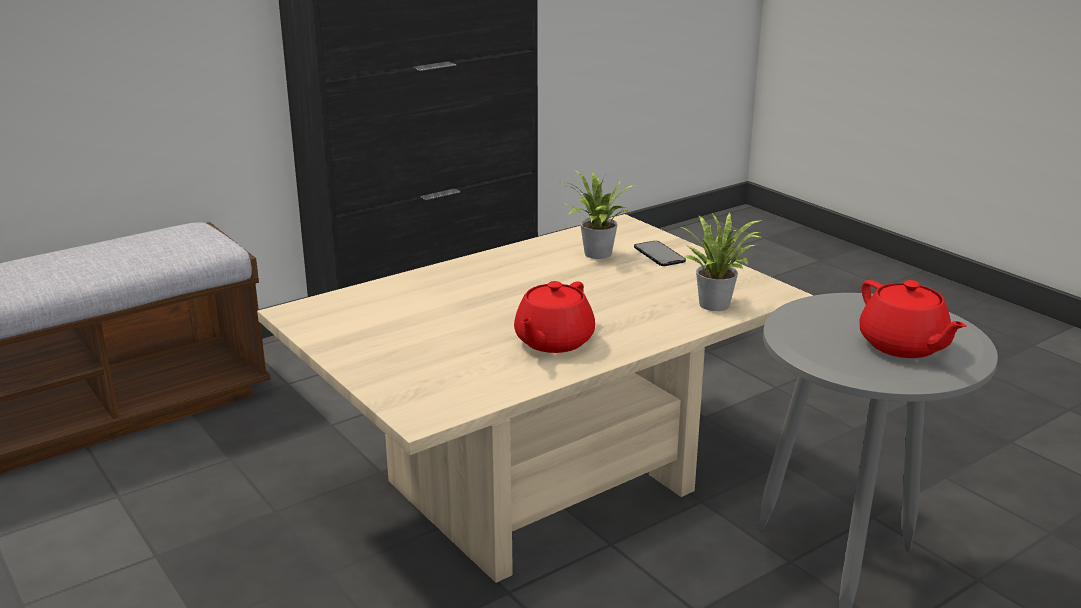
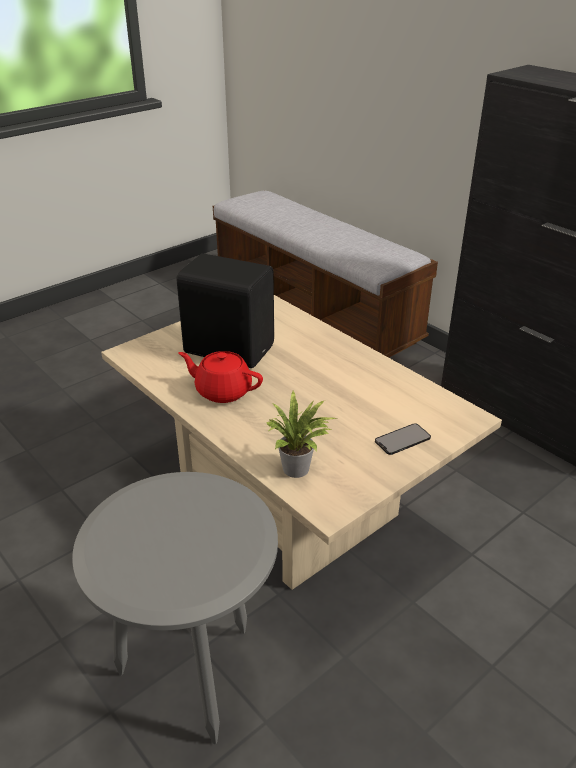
camera: 85 degrees right, 10 degrees up
(439, 336) = (229, 348): none -> black speaker
(595, 254) = (389, 404): potted plant -> none
(903, 346) = (148, 548): red teapot -> none

